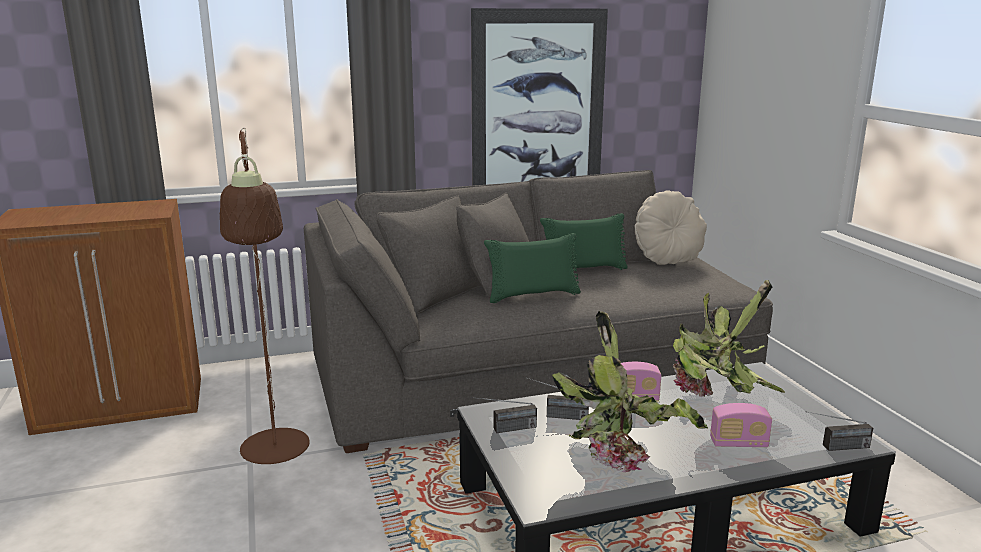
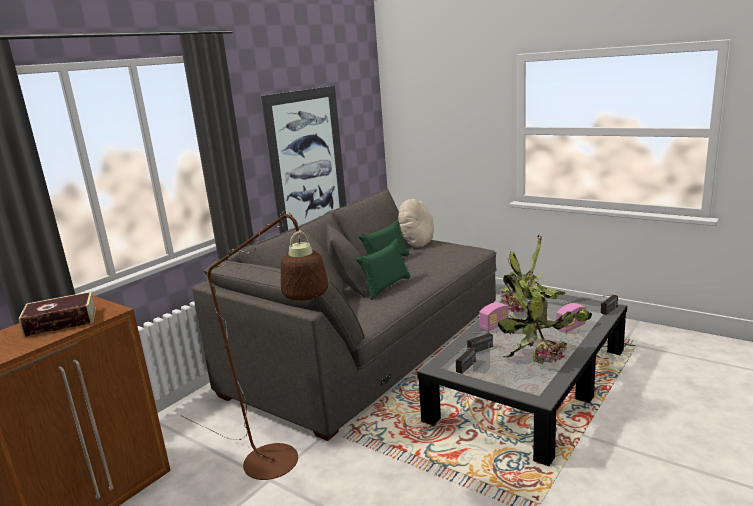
camera: 35 degrees left, 0 degrees up
(111, 211) = (61, 322): none -> book

